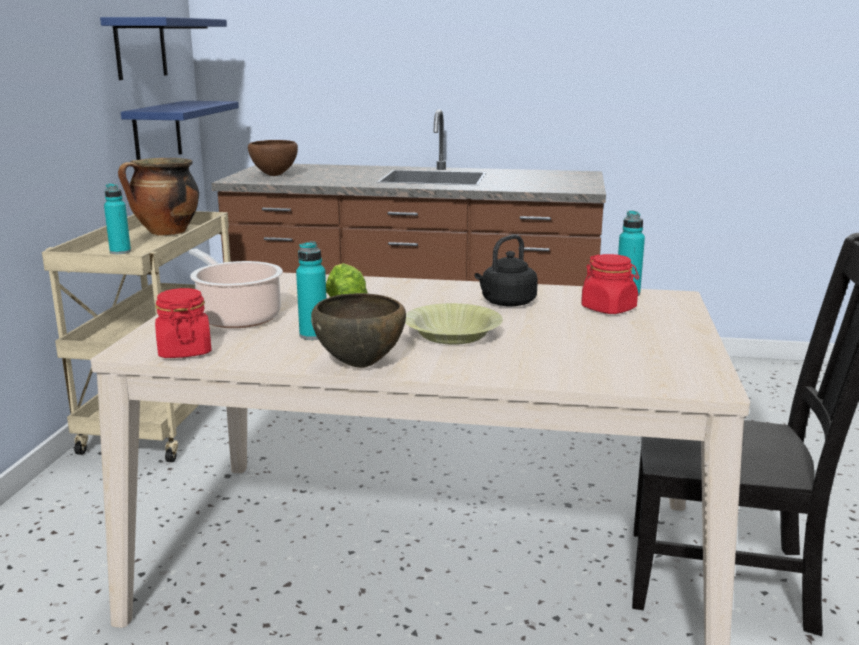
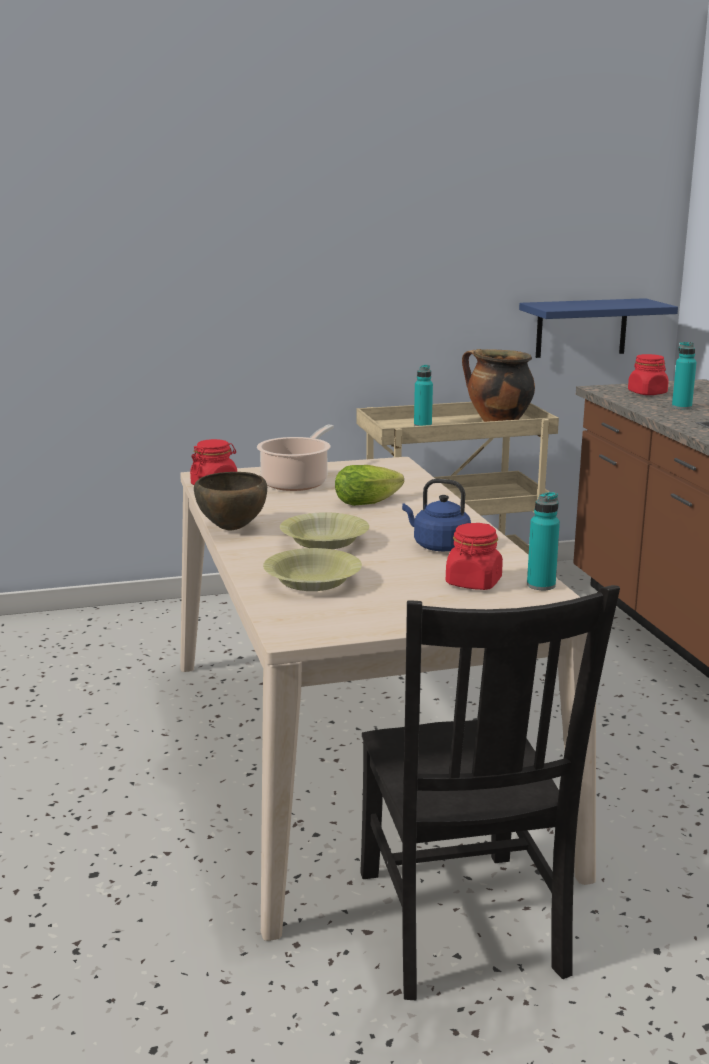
camera: 65 degrees right, 0 degrees up
(140, 48) = (572, 243): blue shelf -> none
(274, 176) = (647, 393): brown bowl -> red jar
(313, 335) = (280, 507): turquoise bottle -> turquoise bottle (681, 407)
(506, 303) = (438, 546): black kettle -> blue kettle
(567, 357) = (312, 582): none -> yellow bowl

